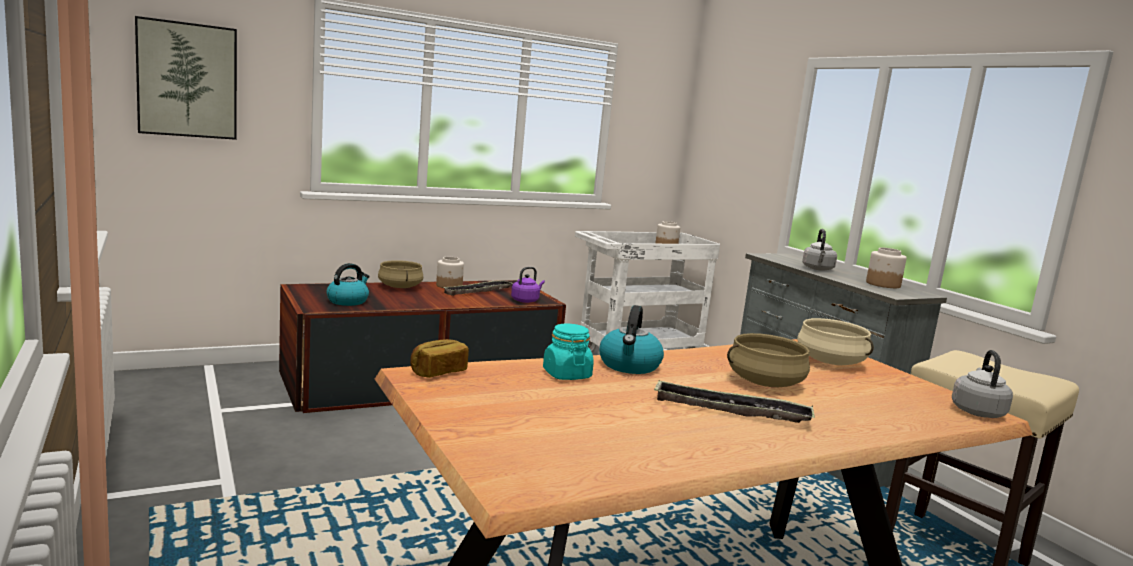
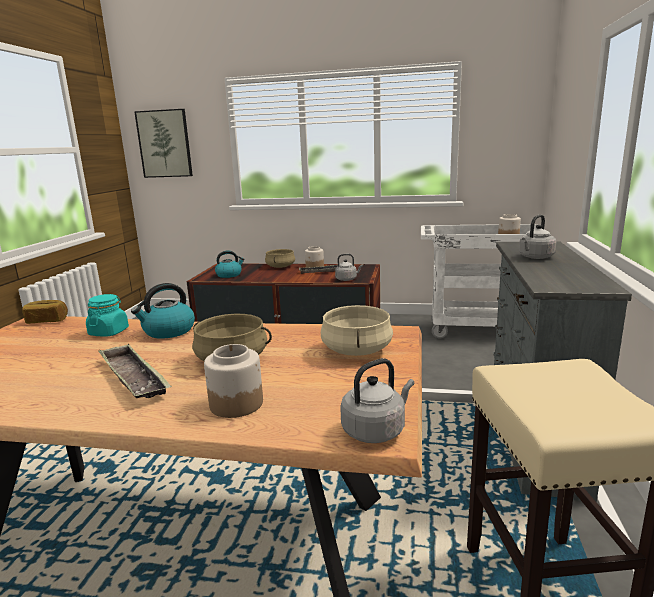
camera: 40 degrees right, 5 degrees up
(526, 300) = (347, 279): purple kettle -> grey kettle
(882, 284) = (573, 275): jar -> jar (236, 403)

